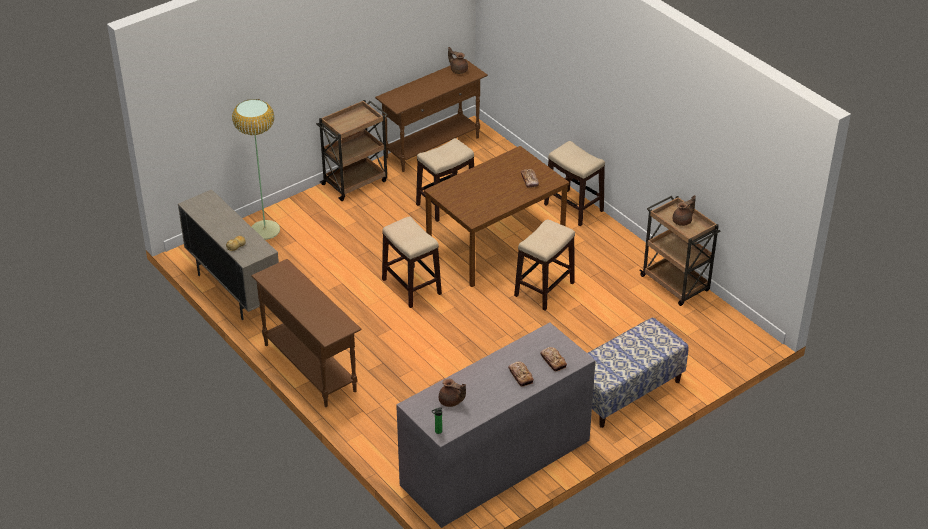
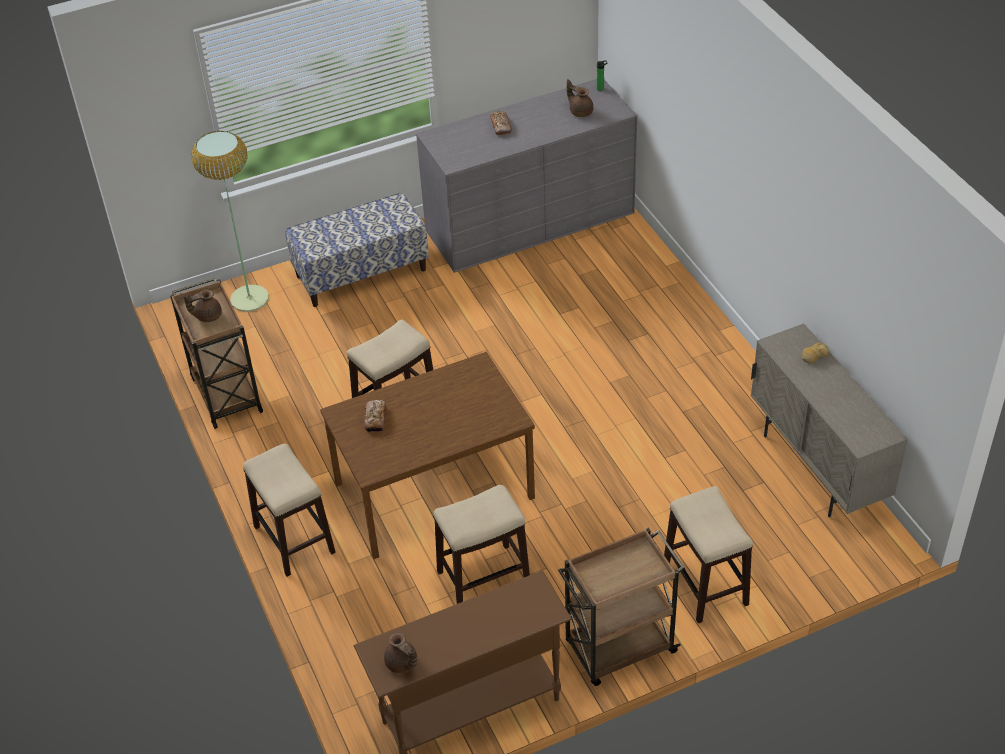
camera: 165 degrees left, 5 degrees up
(265, 230) = (773, 568): floor lamp -> floor lamp (249, 298)
(310, 367) = (718, 346): brown console table -> none
(411, 286) = (570, 439): stool -> stool (705, 585)
(553, 361) = (460, 136): bread -> none

